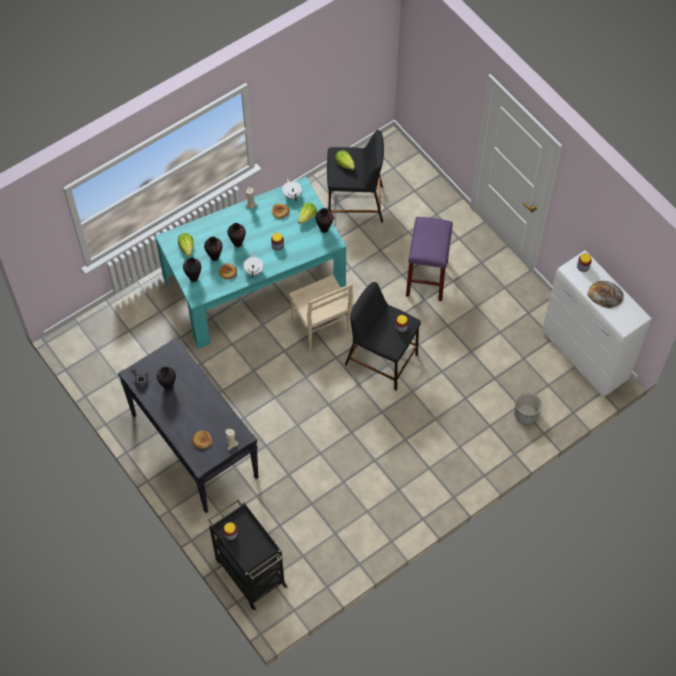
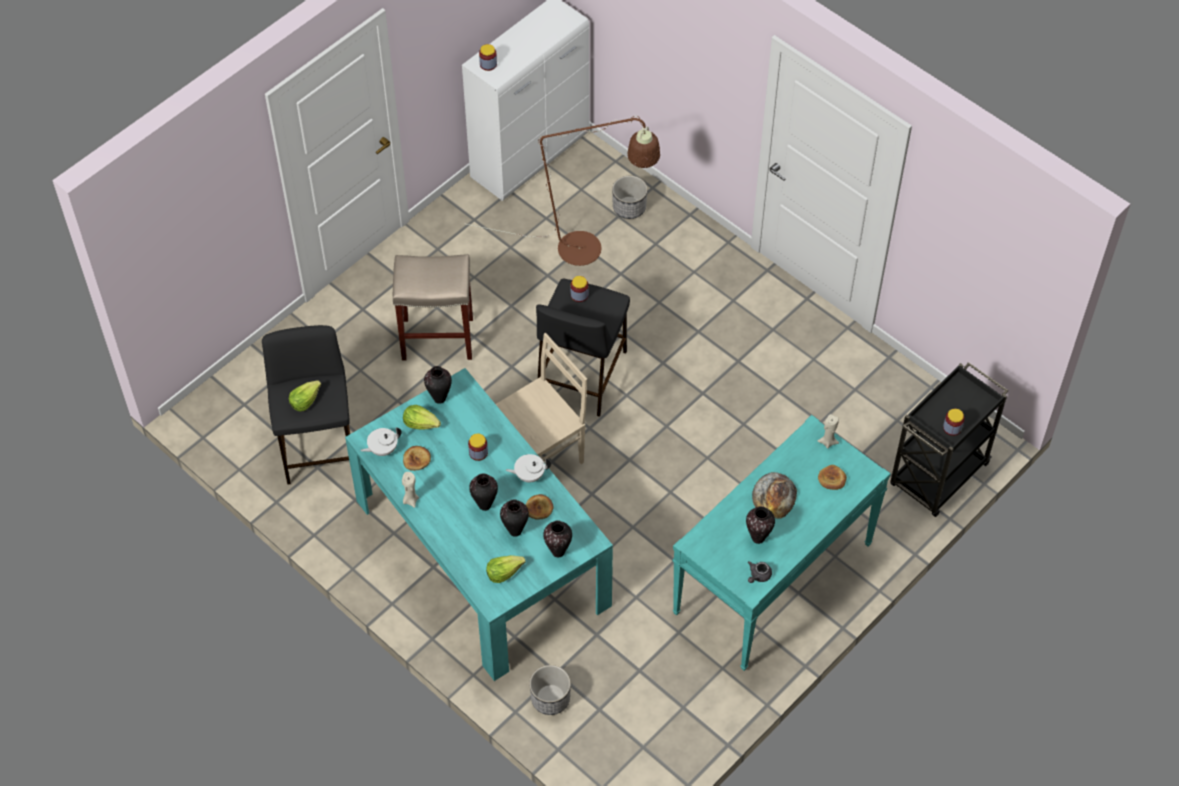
camera: 100 degrees left, 5 degrees down
(143, 305) = (550, 699): none -> planter
(194, 446) = (772, 579): black console table -> turquoise console table
(427, 279) = (438, 338): purple stool -> beige stool
(489, 382) = (591, 250): none -> brown floor lamp
(605, 294) = (527, 40): bread -> bread (774, 495)

